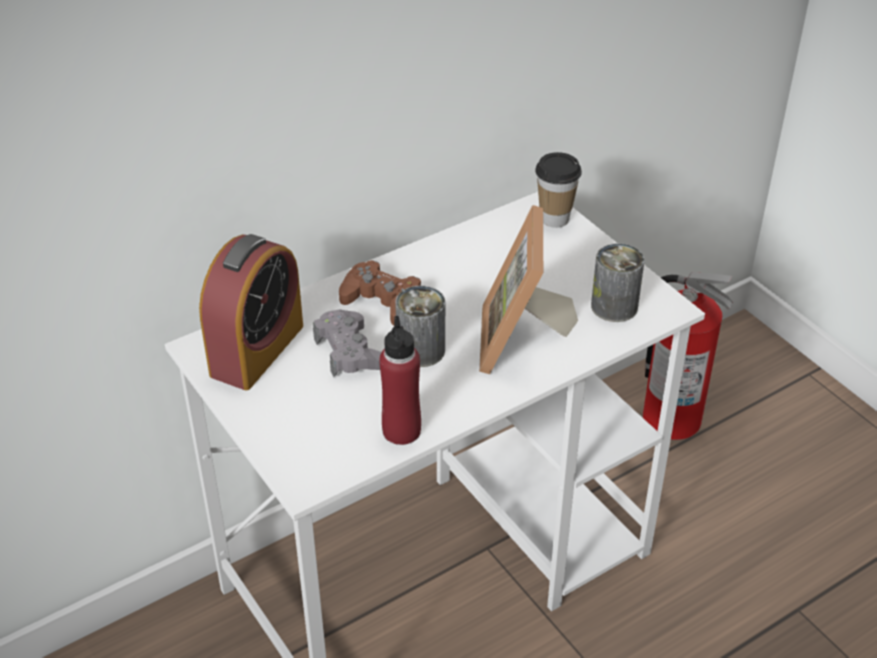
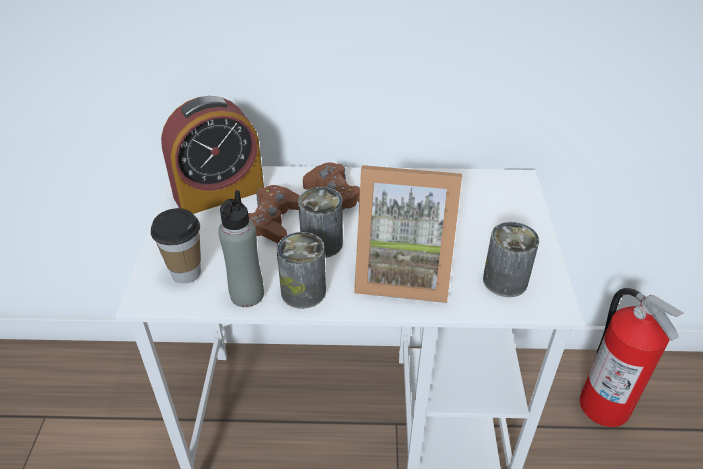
camera: 35 degrees right, 0 degrees up
(349, 352) = (273, 221): grey game controller -> brown game controller
(401, 431) = (247, 295): red bottle -> grey bottle
(451, 401) = (303, 291): none -> can
(522, 341) = (402, 272): picture frame -> picture frame turned 120 degrees counterclockwise
(554, 219) = (518, 194): cup -> cup (186, 273)

